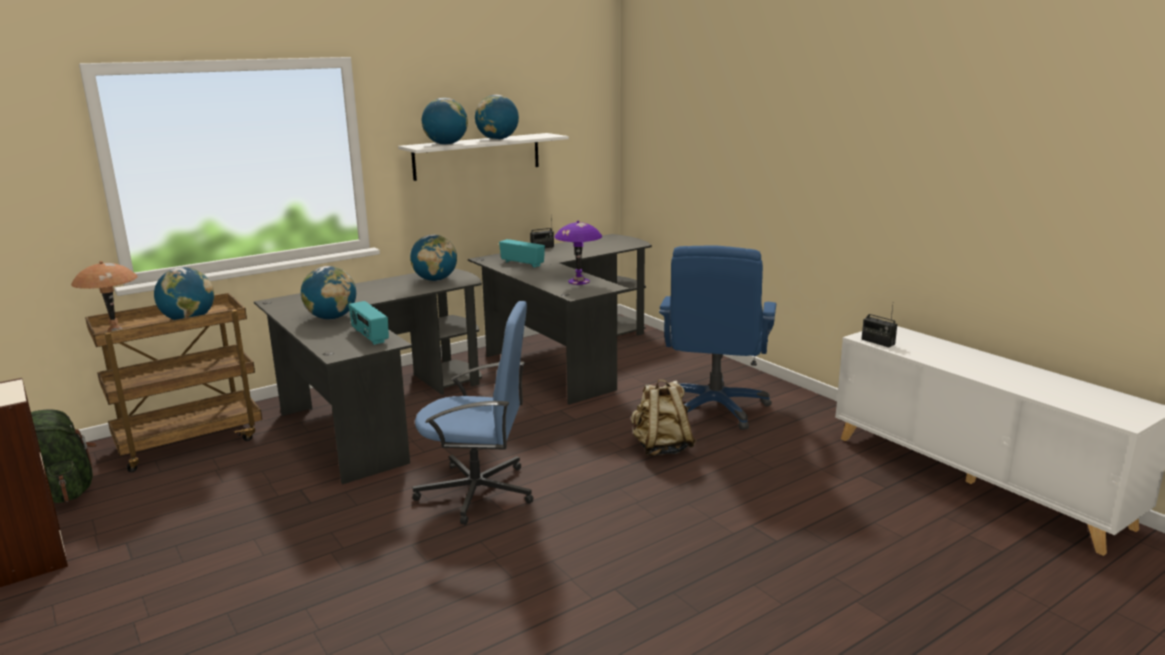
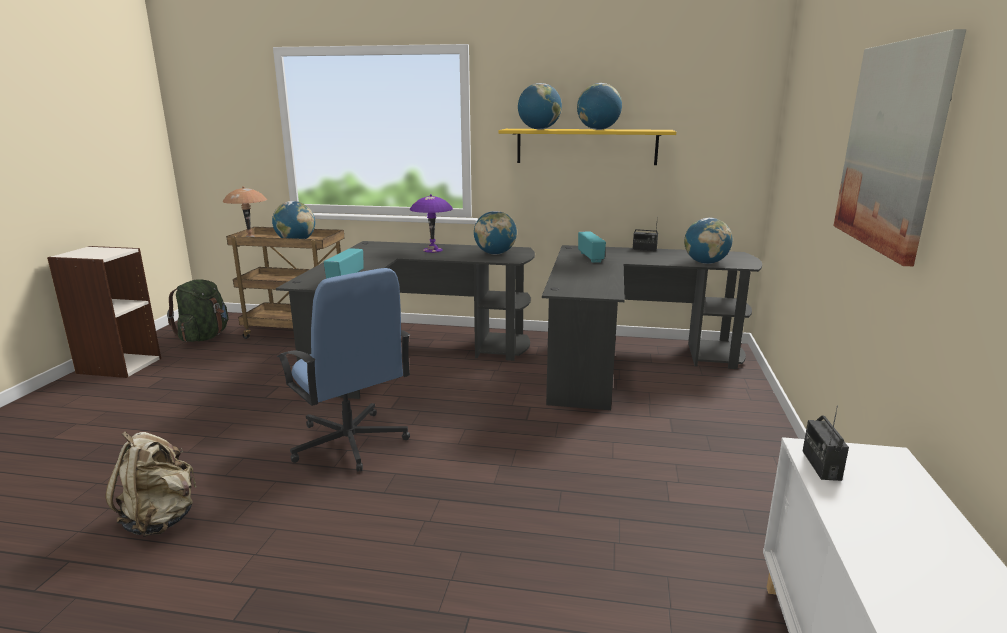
camera: 45 degrees right, 0 degrees up
(331, 318) = (364, 261): globe -> globe (705, 263)
(477, 156) = (586, 146): white shelf -> yellow shelf
(579, 281) = (595, 282): purple table lamp -> purple table lamp (432, 250)
(661, 448) = (544, 483): beige backpack -> beige backpack (161, 519)
(715, 408) = (674, 471): blue office chair -> none
(812, 147) = (893, 147): none -> picture

